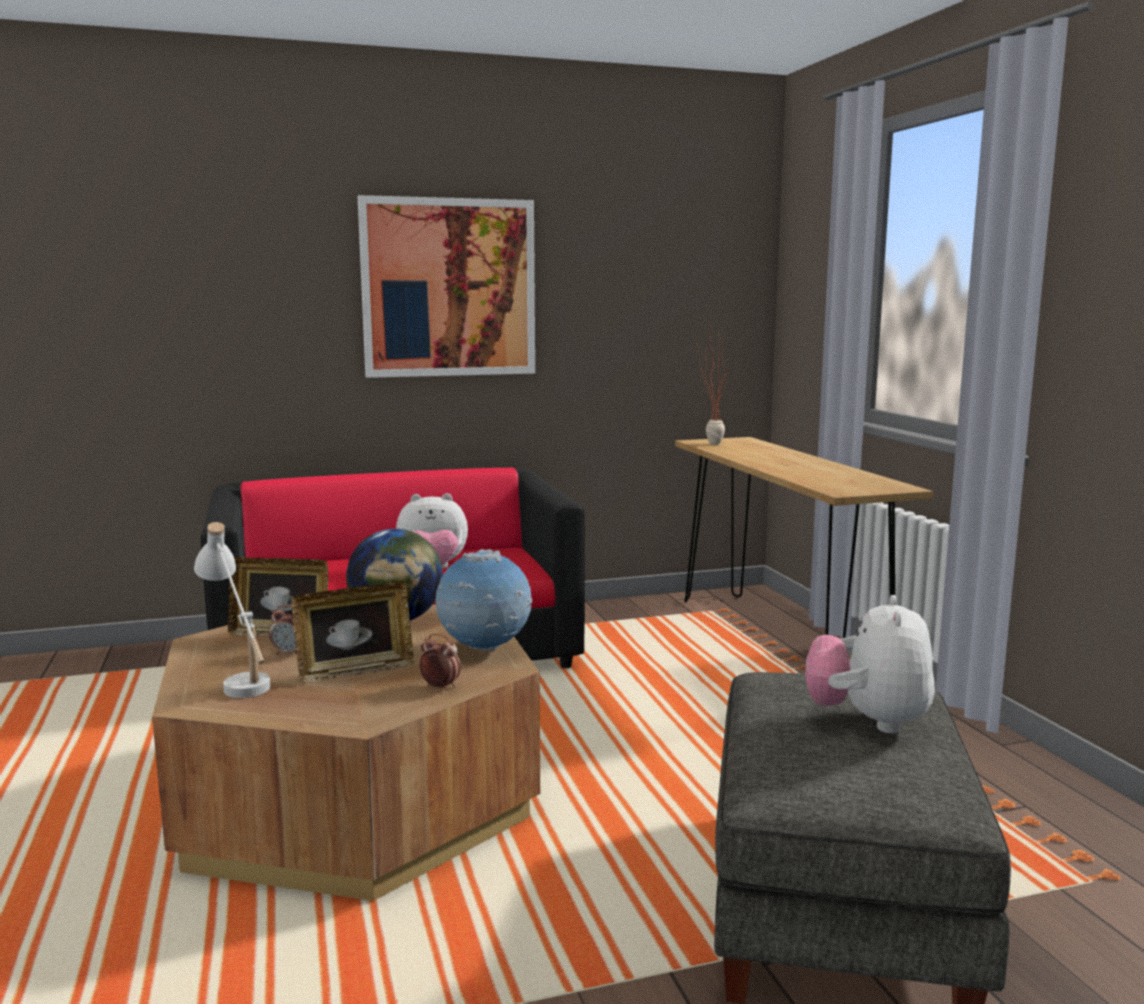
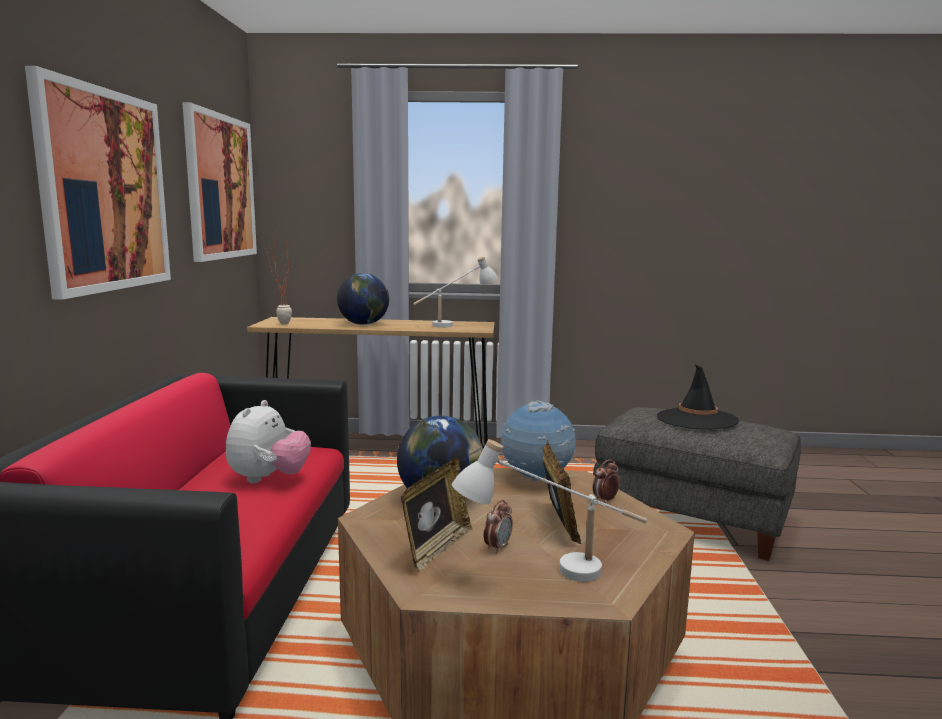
camera: 70 degrees left, 0 degrees up
(675, 275) = (220, 187): none -> picture
(772, 459) = (364, 324): none -> globe
(857, 481) = (455, 324): none -> white table lamp
(868, 721) = (696, 419): plush toy -> black hat

